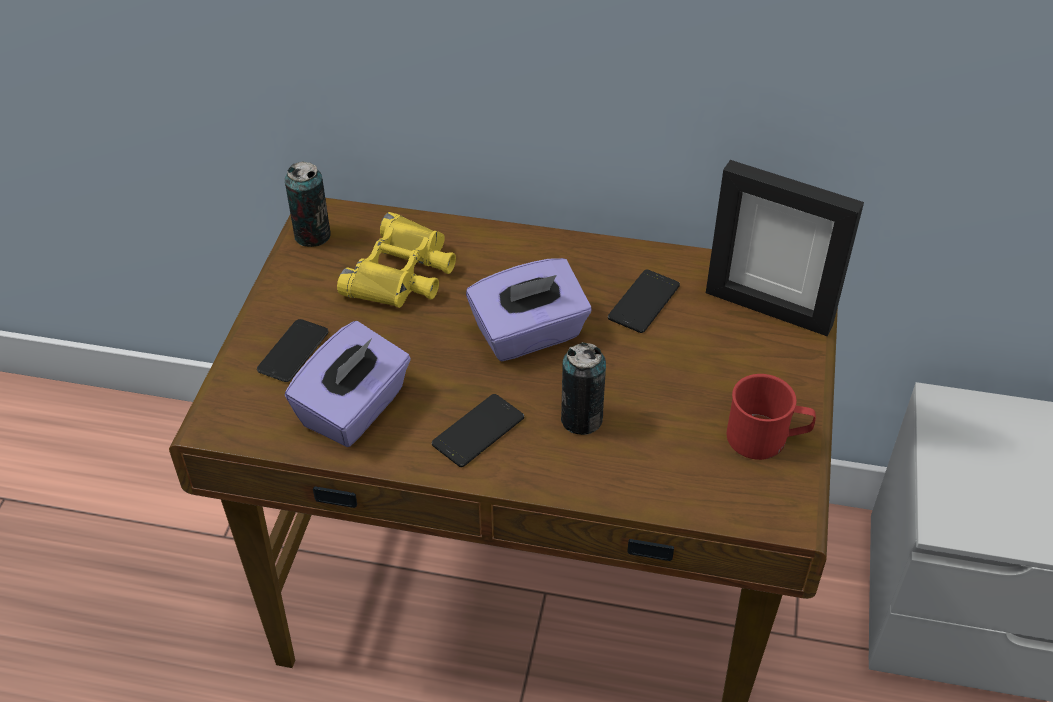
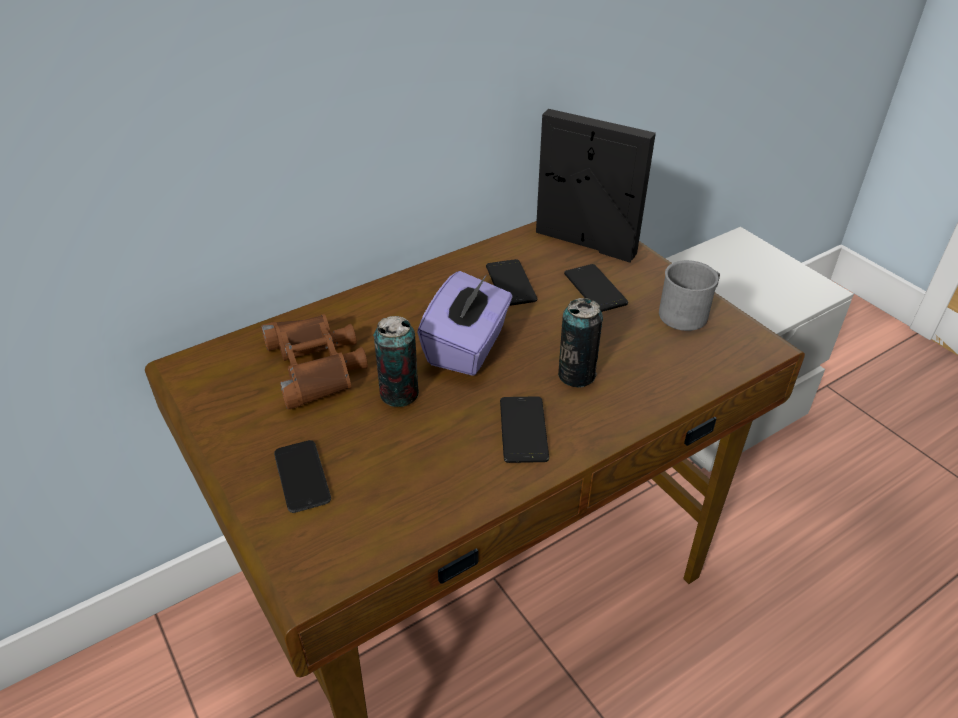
camera: 45 degrees left, 5 degrees down
(312, 235) = (200, 385): can -> can (399, 394)
(354, 409) = (413, 481): purple tissue box -> none
(403, 273) = (316, 365): yellow binoculars -> brown binoculars
(712, 357) = (595, 289): none -> phone
(766, 438) = (688, 312): red mug -> grey mug
(769, 307) = (584, 244): picture frame -> picture frame turned 135 degrees counterclockwise

